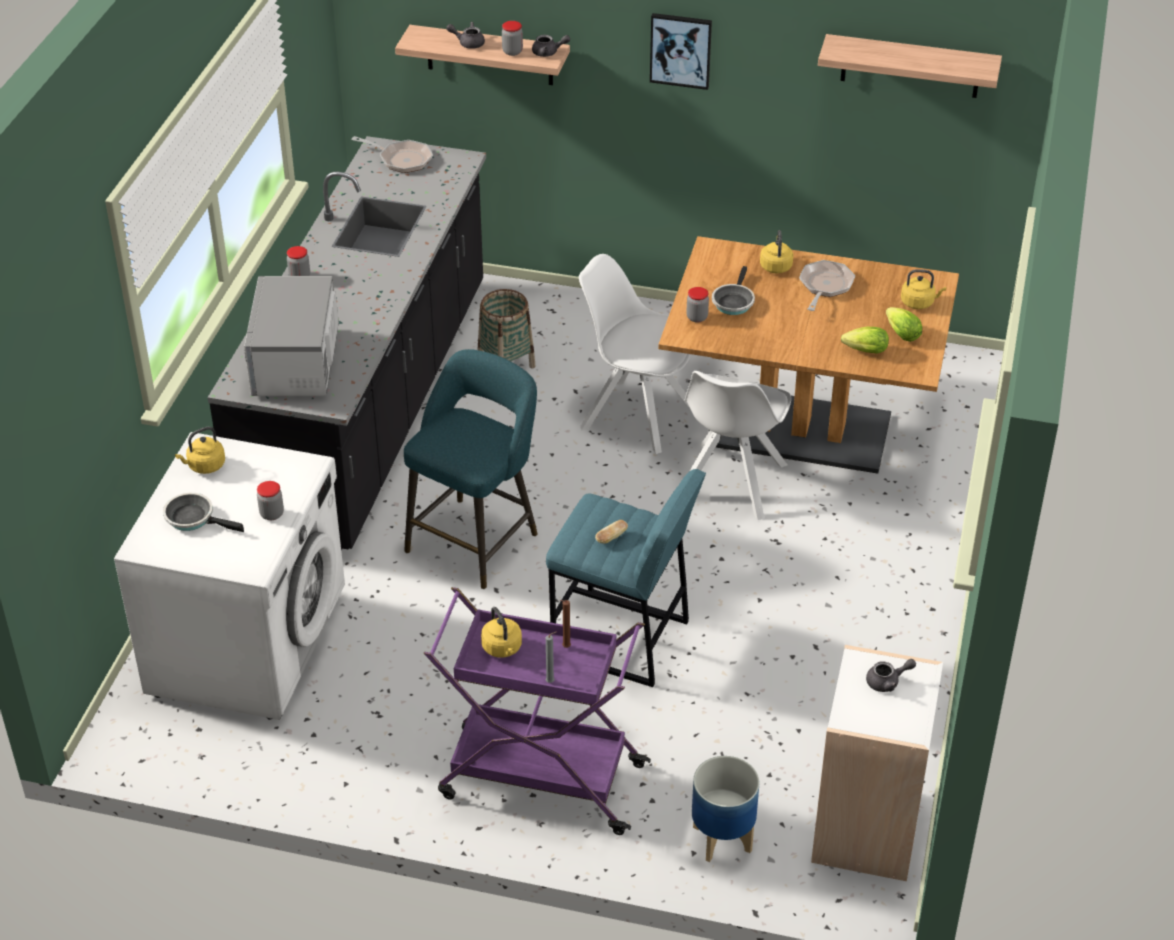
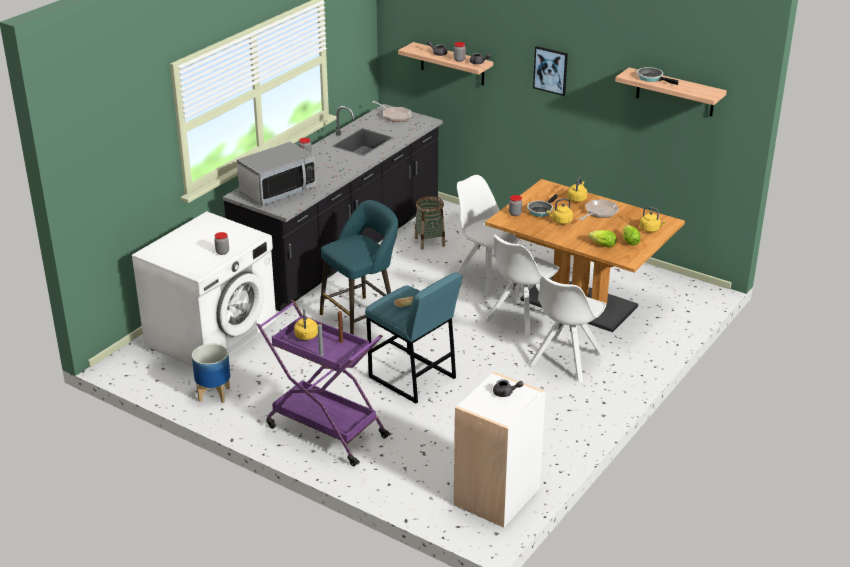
camera: 20 degrees right, 10 degrees down
(194, 518) = (182, 246): frying pan -> frying pan (652, 78)
(204, 466) = (203, 226): yellow kettle -> yellow kettle (560, 221)
(296, 363) = (277, 190): microwave -> microwave turned 150 degrees counterclockwise
(721, 839) = (408, 482): planter -> planter (213, 394)
(836, 544) = (565, 360): none -> white chair

